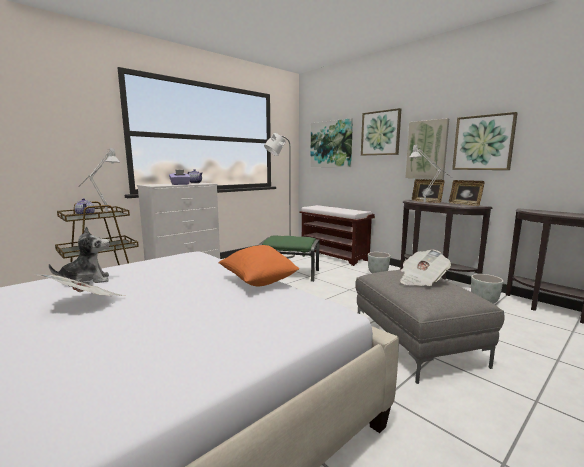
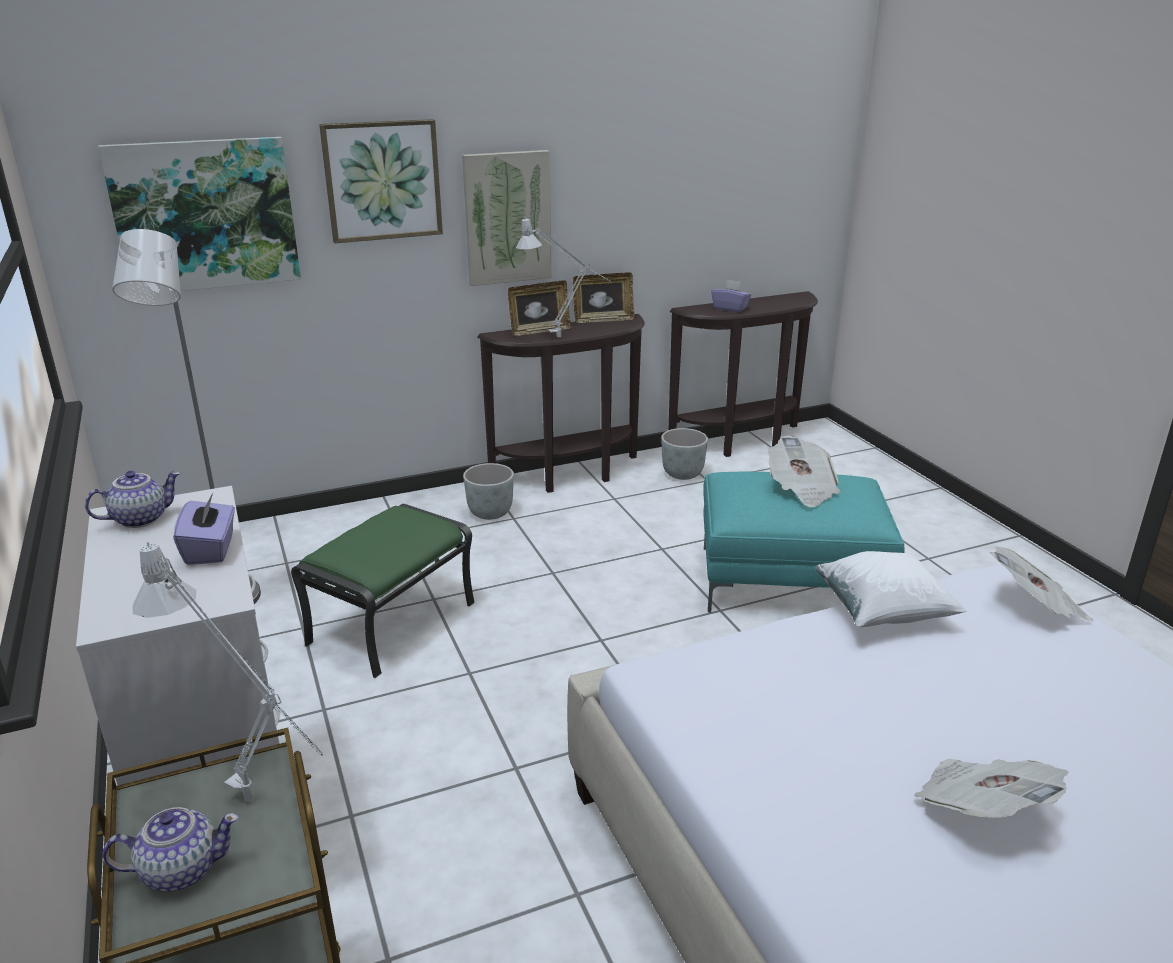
camera: 70 degrees left, 15 degrees up
(86, 281) = (846, 831): plush toy -> none
(258, 281) = (882, 614): orange pillow -> white pillow
(295, 319) = (1035, 608): none -> newspaper
(334, 256) = (320, 526): brown bench -> none
(414, 343) = (788, 582): grey ottoman -> turquoise ottoman
(483, 143) = (611, 199): picture -> none
(553, 212) = (730, 308): none -> purple tissue box

